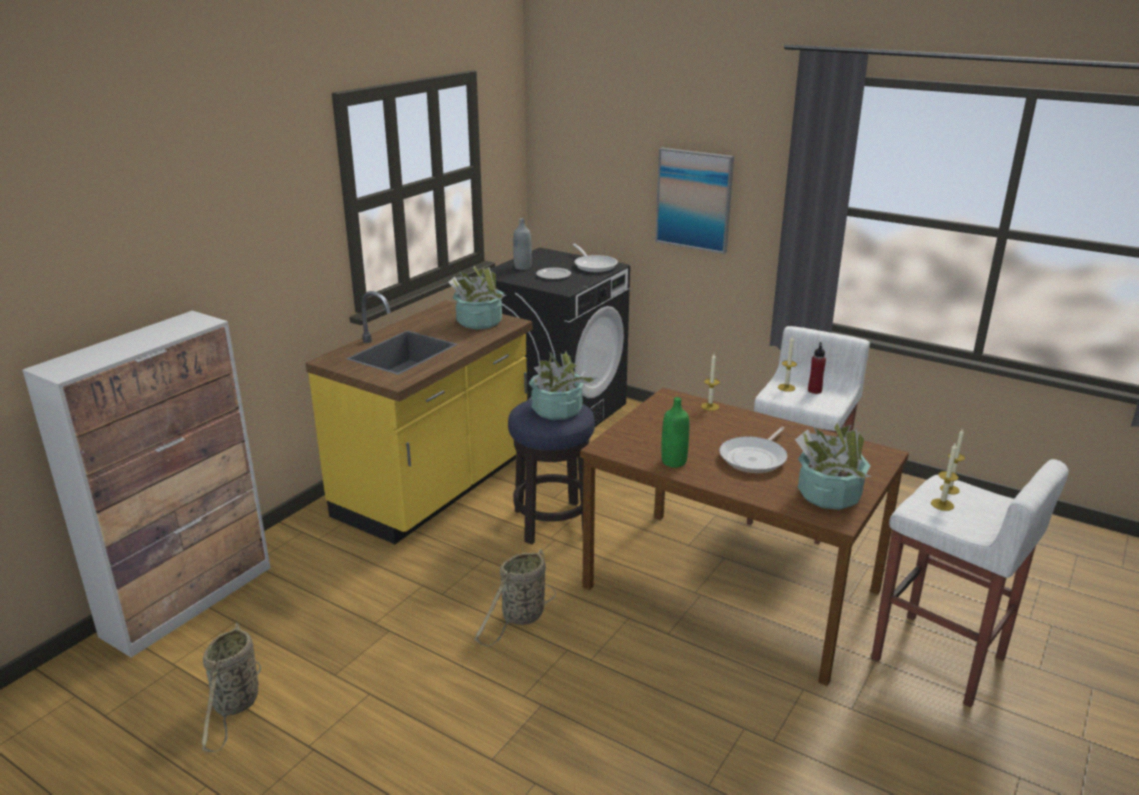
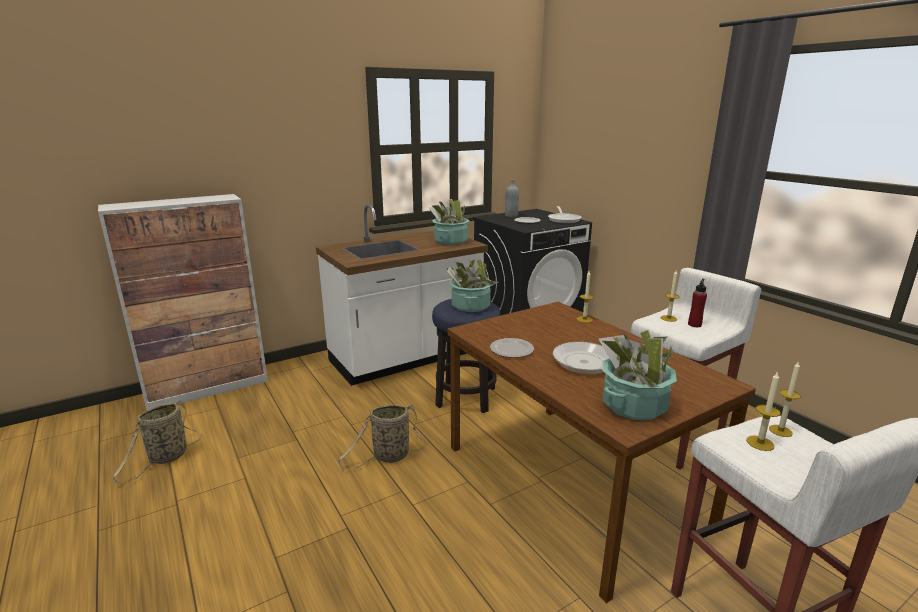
camera: 25 degrees right, 5 degrees down
(435, 489) = (406, 358): yellow counter -> white counter
(674, 462) = (512, 350): green bottle -> plate
(694, 200) = (643, 170): picture -> none

